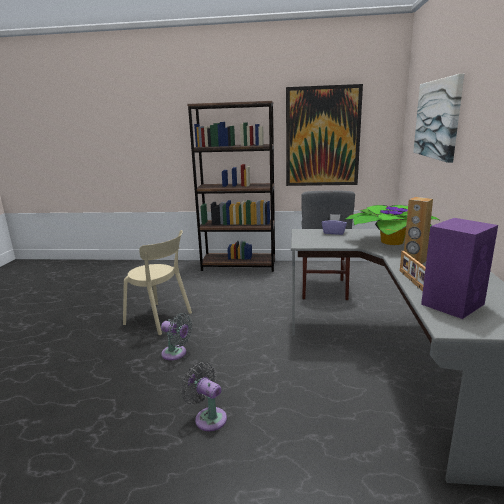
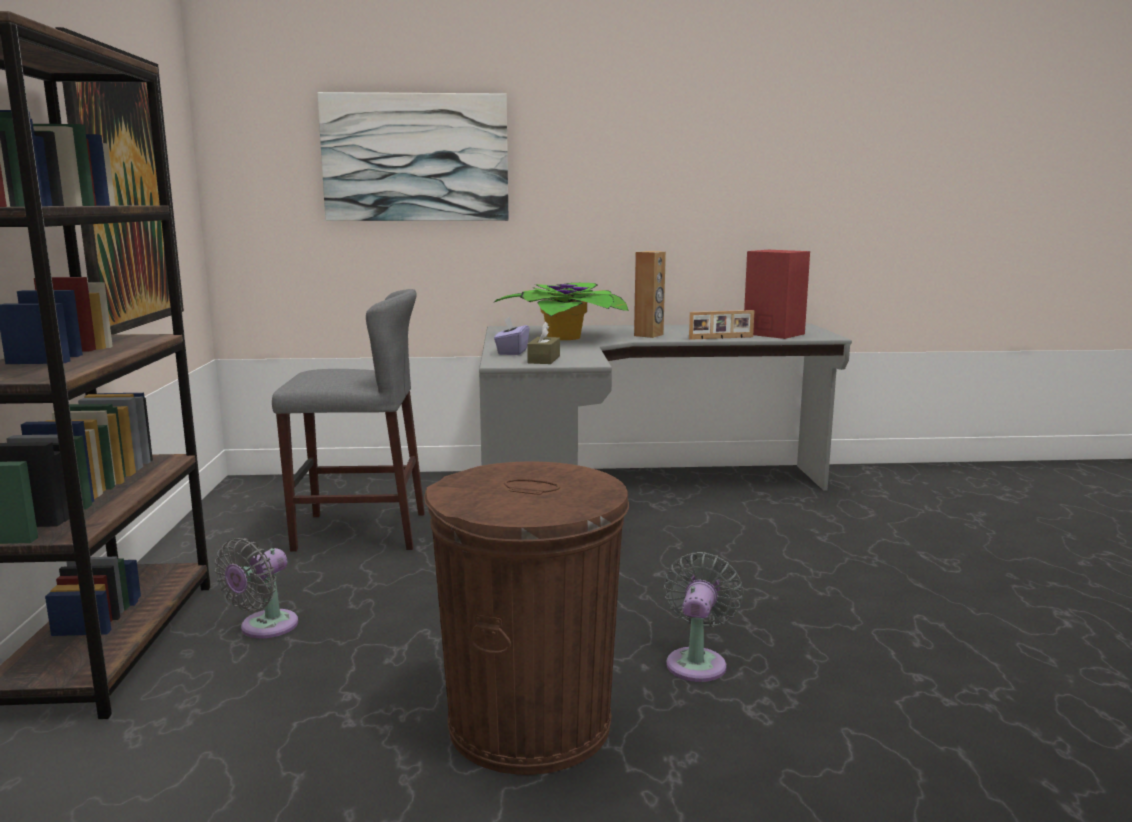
camera: 100 degrees left, 5 degrees down
(160, 319) = (530, 723): beige chair -> brown trash can
(208, 417) = (852, 601): grey fan -> grey fan (264, 628)
(311, 237) = (544, 359): none -> brown tissue box
(453, 304) = (772, 334): purple speaker -> red speaker

